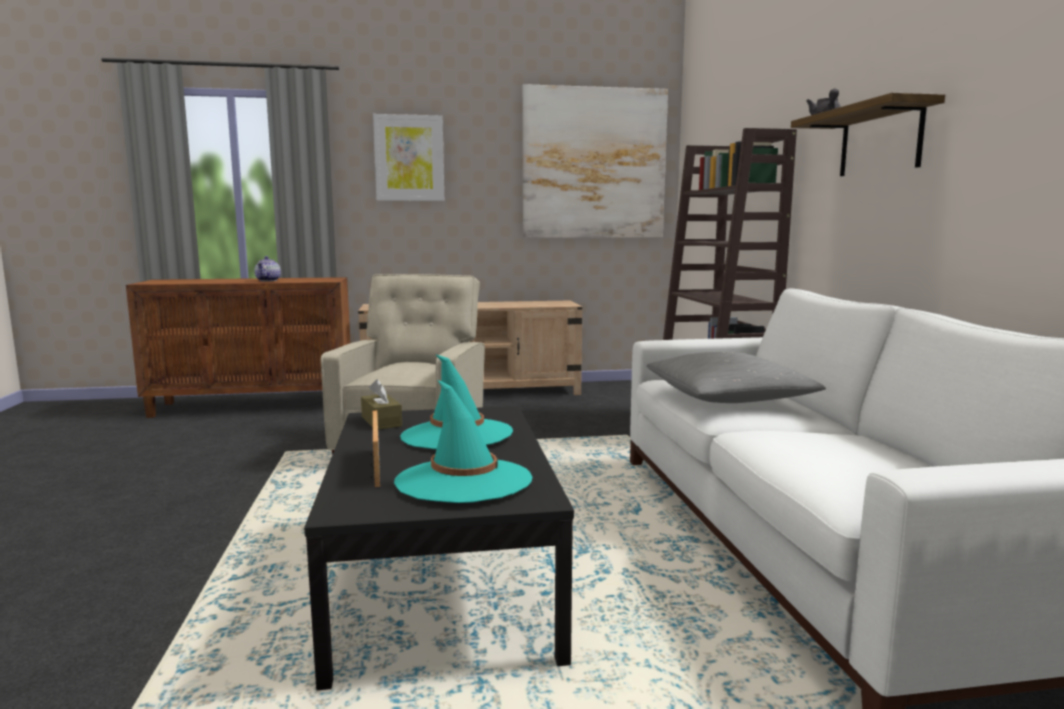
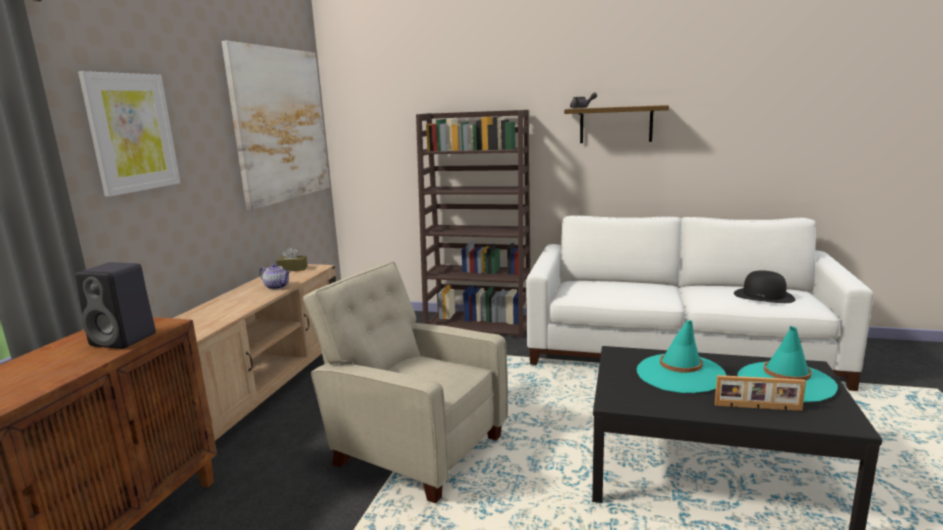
camera: 65 degrees left, 5 degrees up
(268, 280) = (72, 359): teapot -> teapot (277, 287)
(300, 281) = (125, 339): none -> black speaker
(381, 421) = (632, 397): brown tissue box -> brown tissue box (292, 269)
(728, 398) = (627, 291): grey pillow -> none
(852, 465) = (764, 296): none -> black hat

